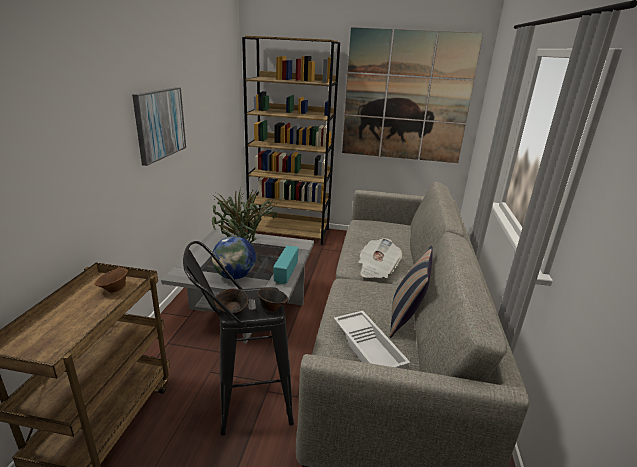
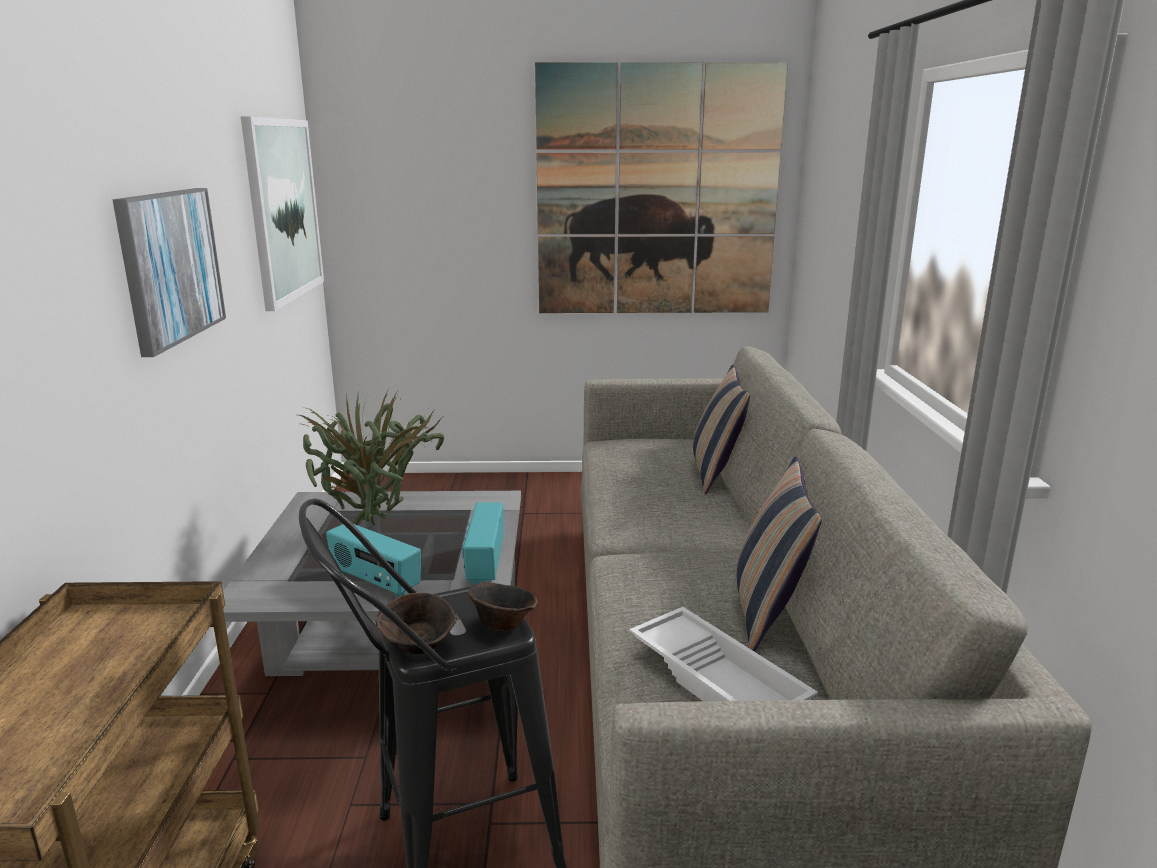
camera: 10 degrees left, 5 degrees down
(114, 289) = (125, 636): brown bowl -> none
(223, 95) = (283, 209): none -> picture
(235, 276) = (375, 582): globe -> radio
(290, 232) = (446, 489): brown bookcase -> none
(377, 269) = (672, 527): newspaper -> none
(408, 244) = (715, 473): none -> pillow

